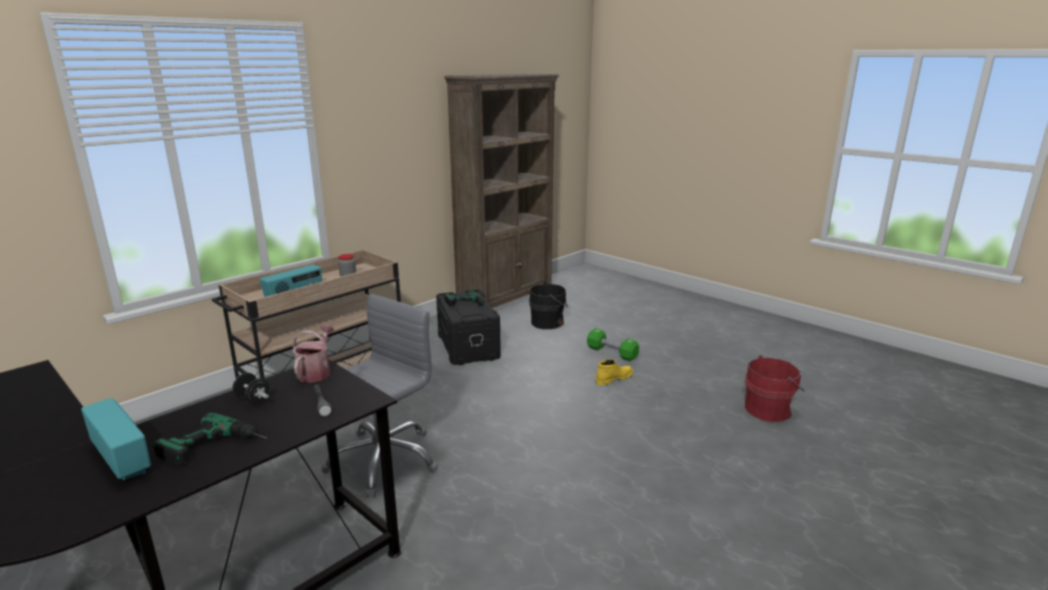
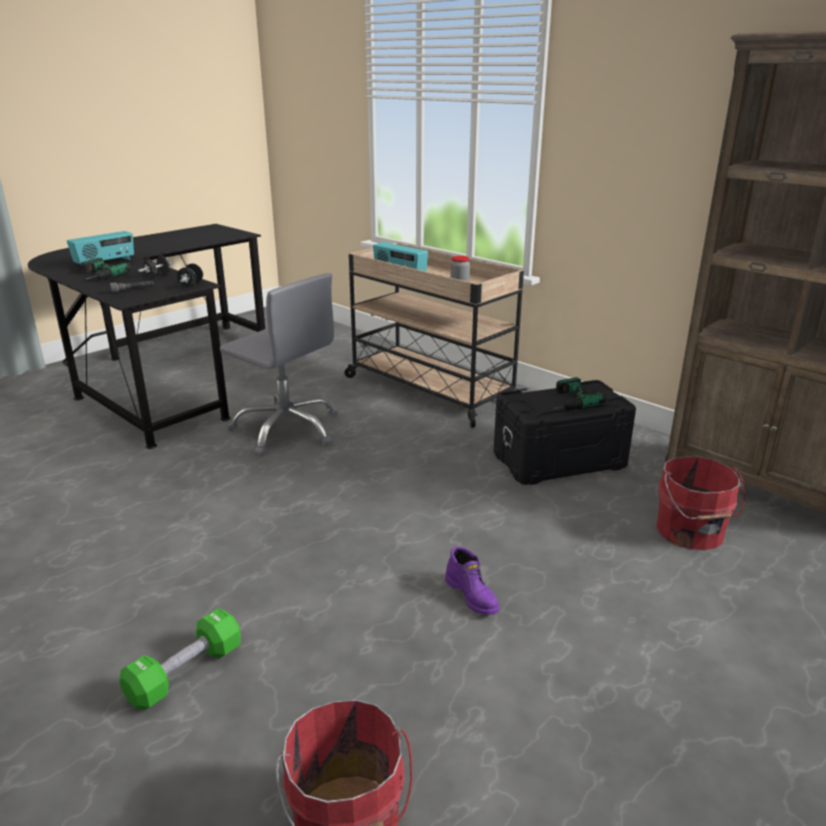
camera: 90 degrees right, 5 degrees up
(316, 372) = (191, 284): watering can -> black dumbbell
(549, 322) = (690, 533): black bucket -> red bucket
(612, 353) = (579, 603): green dumbbell -> green dumbbell (186, 673)
(613, 379) = (472, 595): yellow boot -> purple boot

